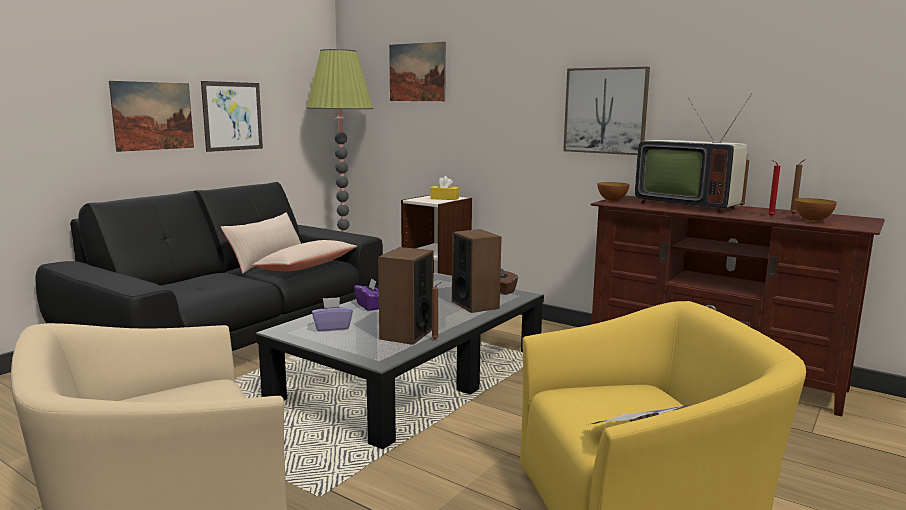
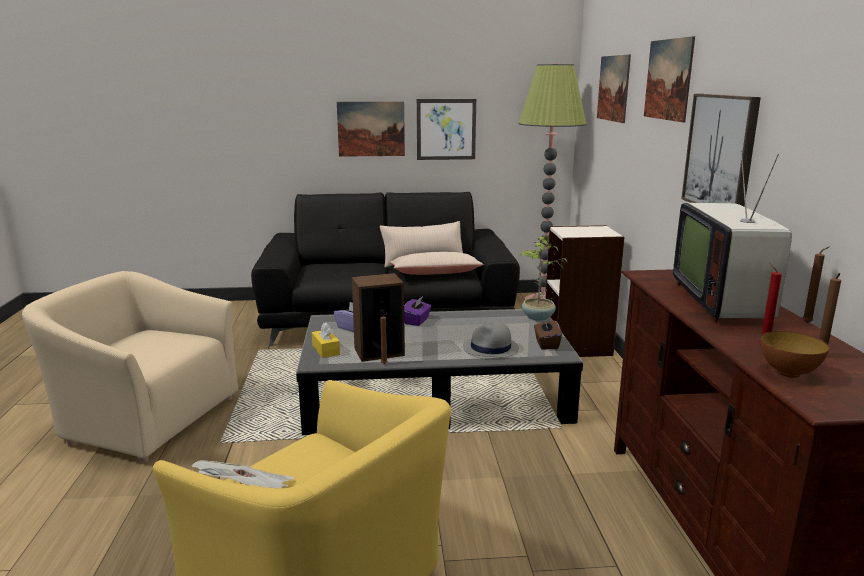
camera: 50 degrees right, 5 degrees up
(444, 198) = (592, 232): yellow tissue box -> yellow tissue box (326, 350)
(448, 278) = (537, 317): none -> potted plant
(475, 304) = (491, 348): speaker -> grey hat
(516, 60) = (668, 79): none -> picture
(612, 201) = (655, 274): bowl -> none

